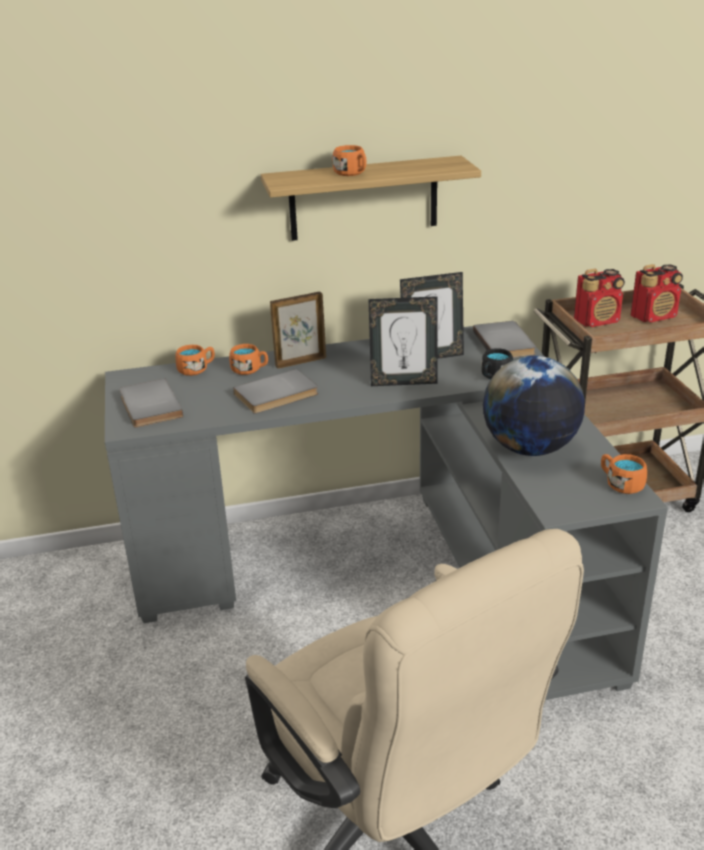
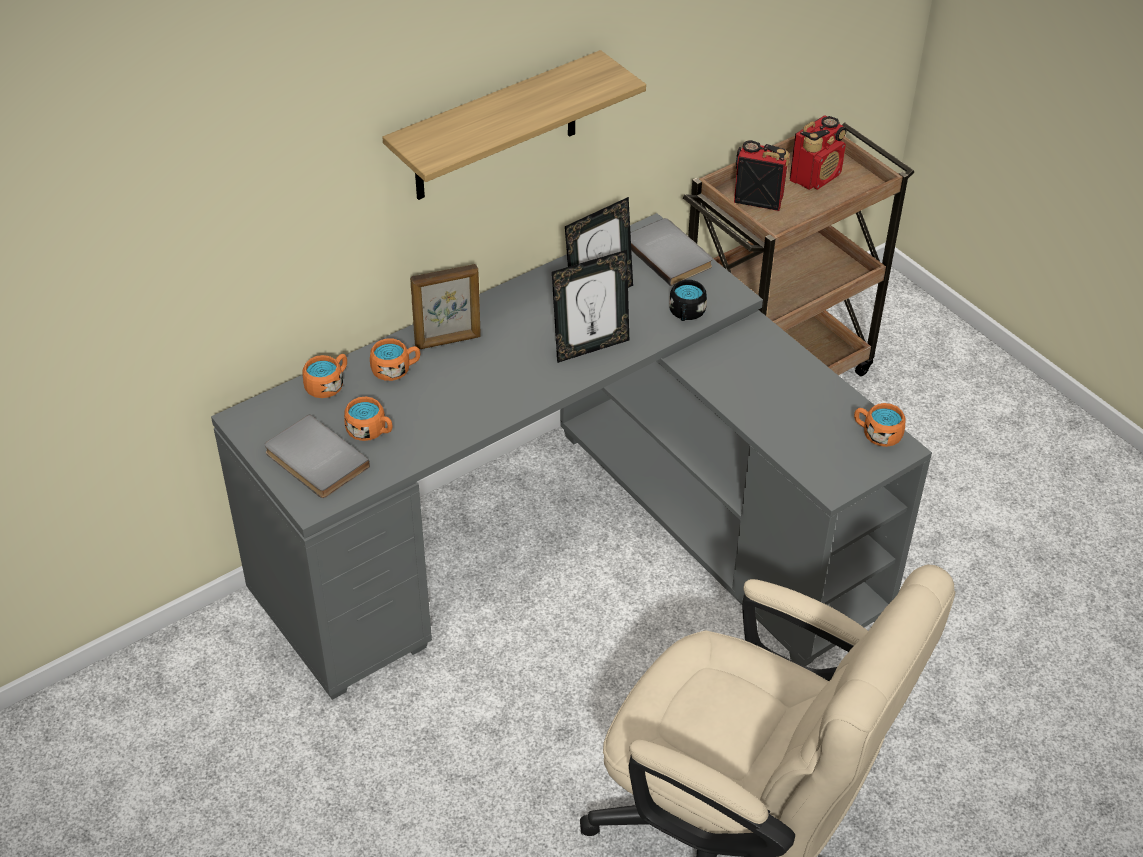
camera: 25 degrees left, 15 degrees up
(277, 395) = (458, 404): grey book -> none
(300, 362) = (448, 341): picture frame -> picture frame turned 150 degrees counterclockwise
(352, 173) = (499, 118): orange mug -> orange mug (371, 431)
(530, 448) = (767, 408): globe -> none
(597, 321) = (758, 198): radio -> radio turned 120 degrees counterclockwise

